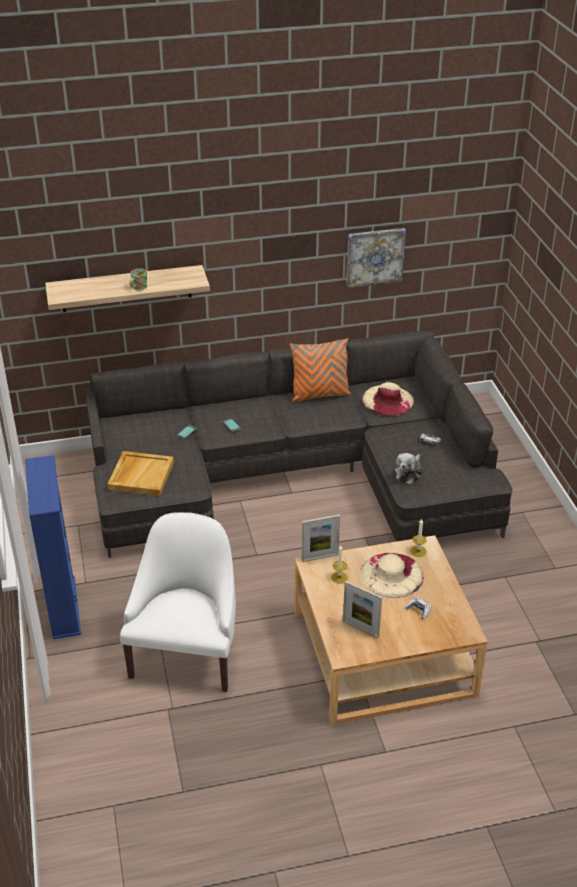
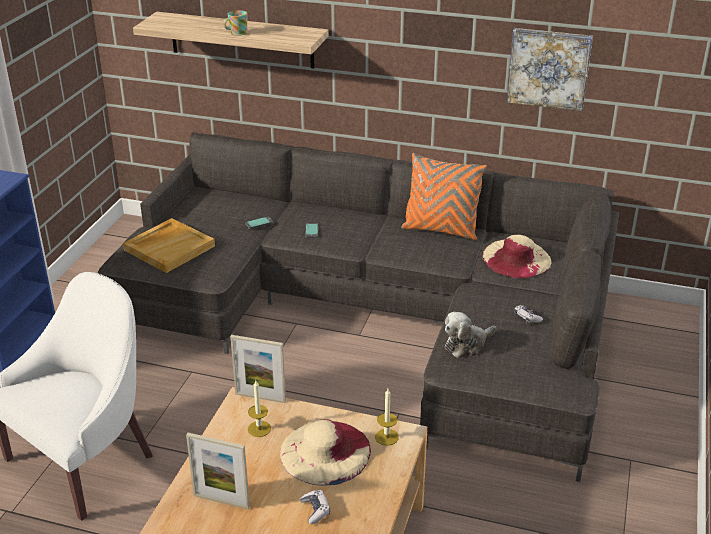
camera: 30 degrees right, 5 degrees down
(361, 629) = (221, 501): picture frame -> picture frame turned 45 degrees counterclockwise

